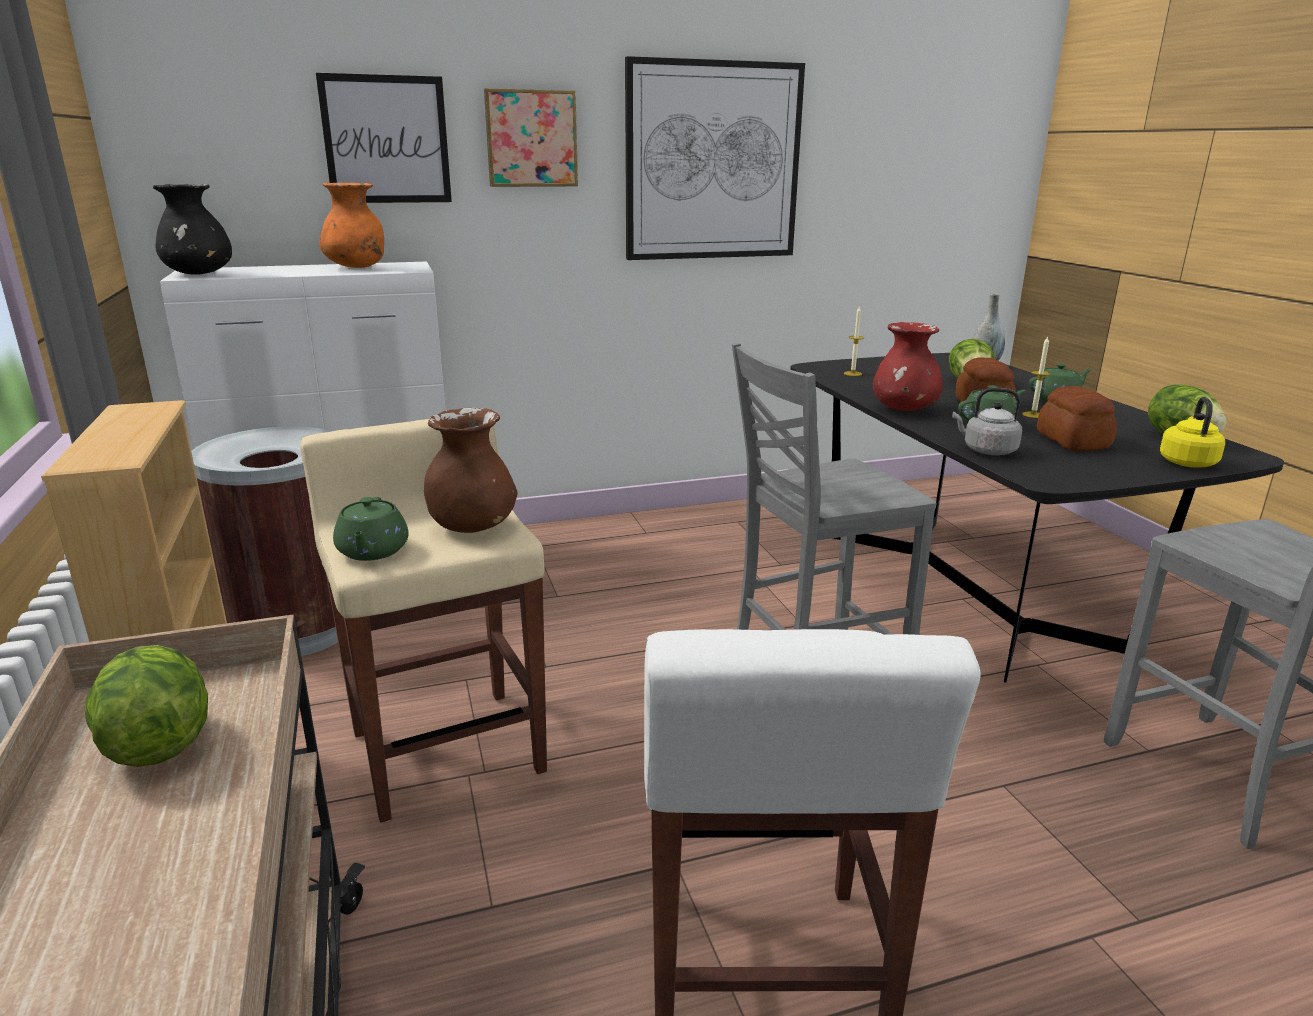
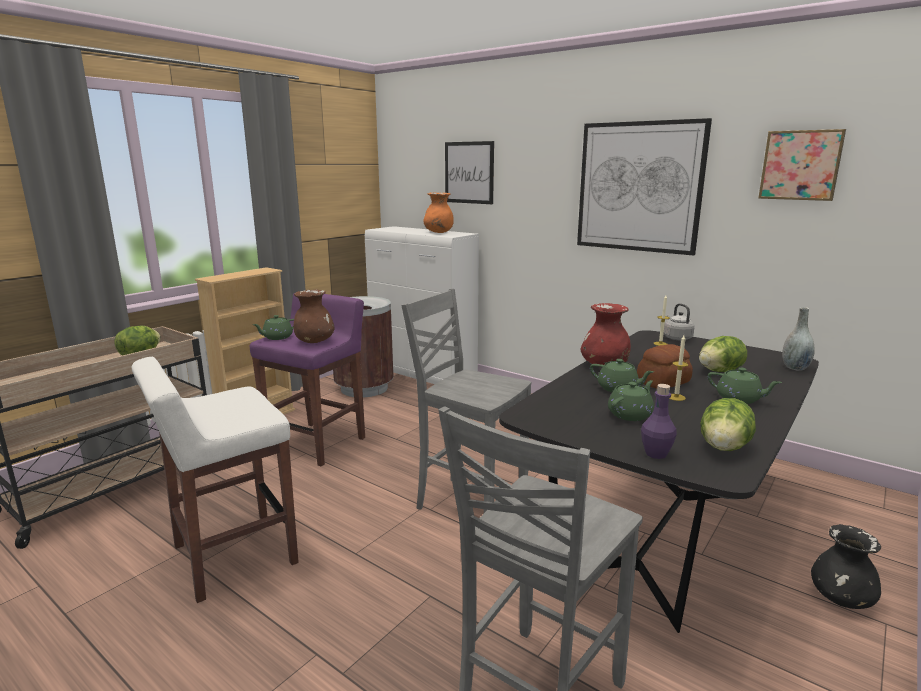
camera: 55 degrees right, 5 degrees down
(199, 274) = (384, 229): black vase -> black vase (841, 599)
(447, 749) = (317, 443): beige stool -> purple stool
(531, 139) = (532, 172): picture -> picture (800, 165)
(986, 451) = (557, 395): grey kettle -> grey kettle (676, 338)
(1072, 441) = (630, 414): bread -> green teapot
(1187, 462) = (656, 454): yellow kettle -> purple bottle

